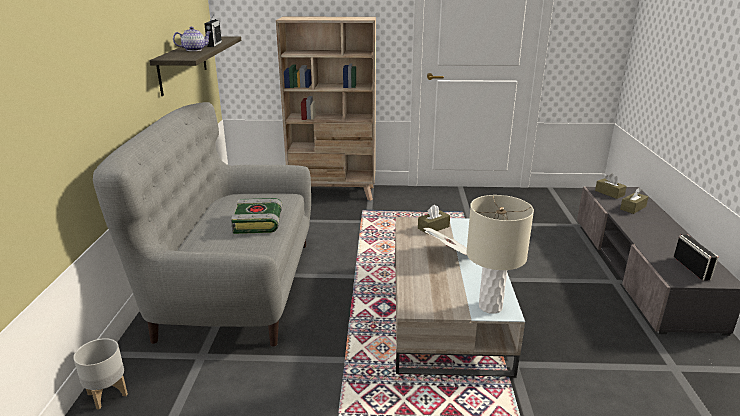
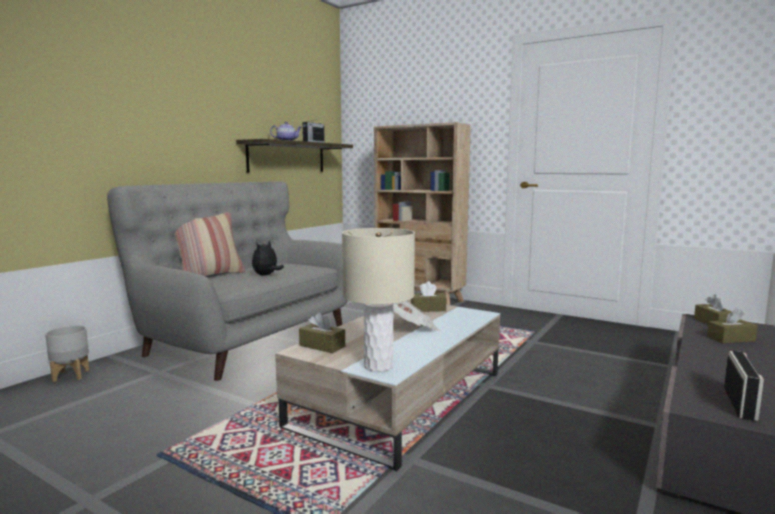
camera: 30 degrees right, 15 degrees down
(193, 235) = (210, 275): none -> pillow
(259, 223) = (266, 275): book -> plush toy
(420, 298) = (322, 346): none -> brown tissue box

